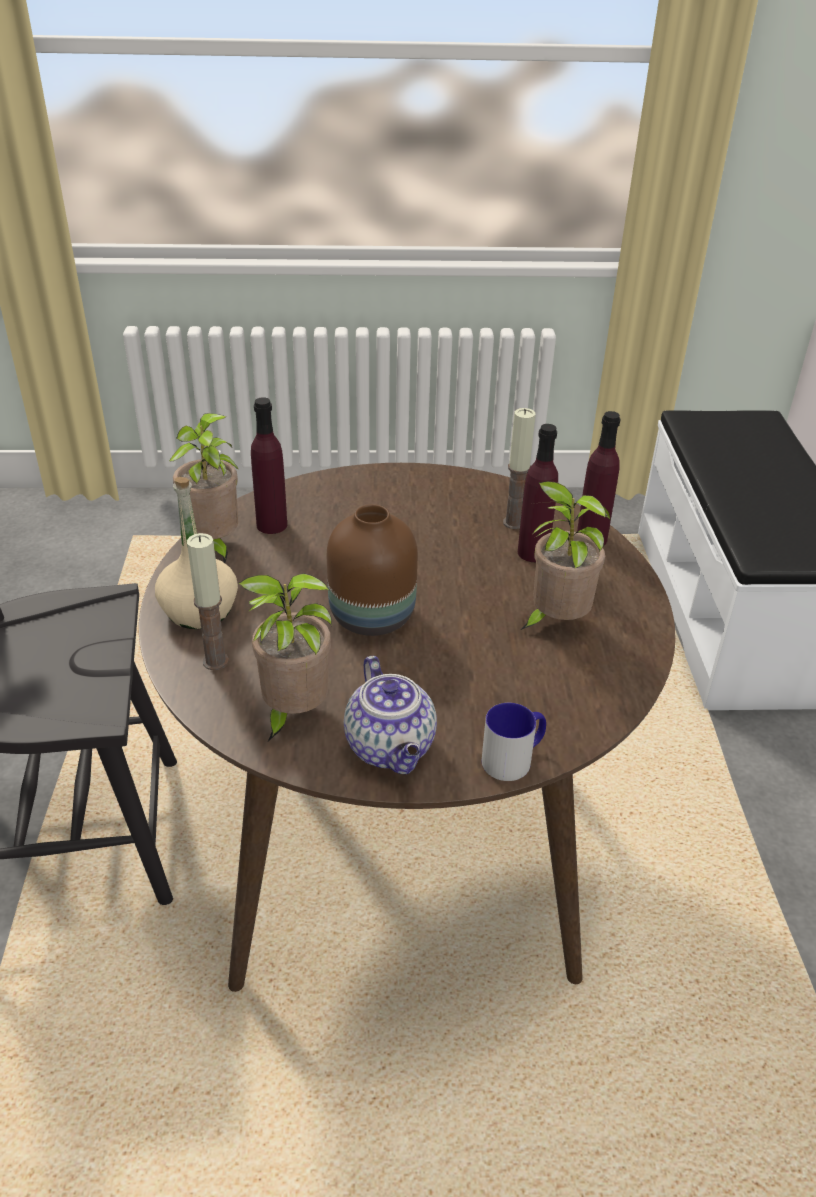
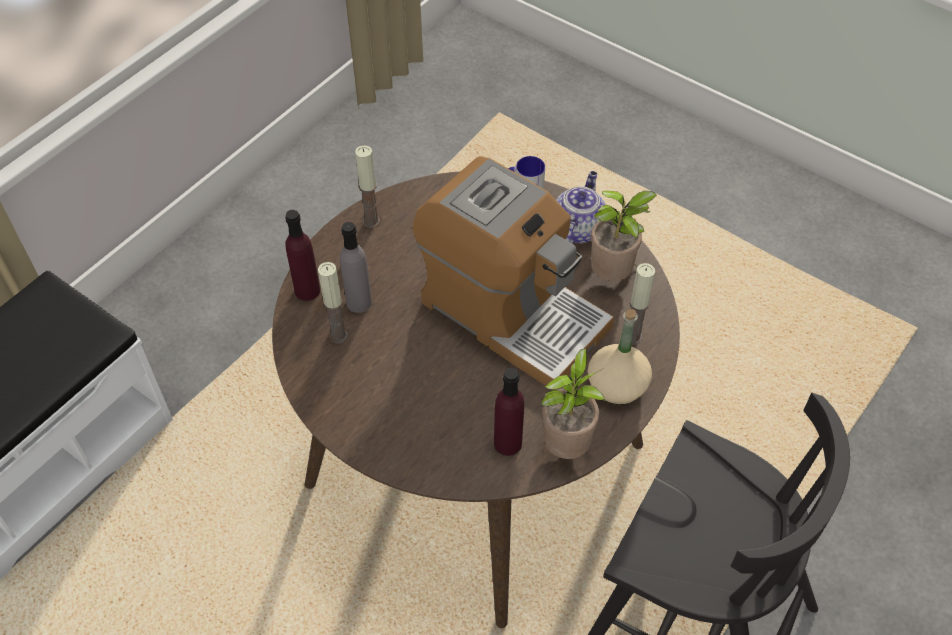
camera: 140 degrees left, 15 degrees up
(374, 617) = (512, 313): brown vase -> coffee machine
(533, 553) = (359, 302): purple bottle -> grey bottle
(554, 622) = (411, 247): potted plant -> none
(629, 623) = (371, 221): none -> candle

